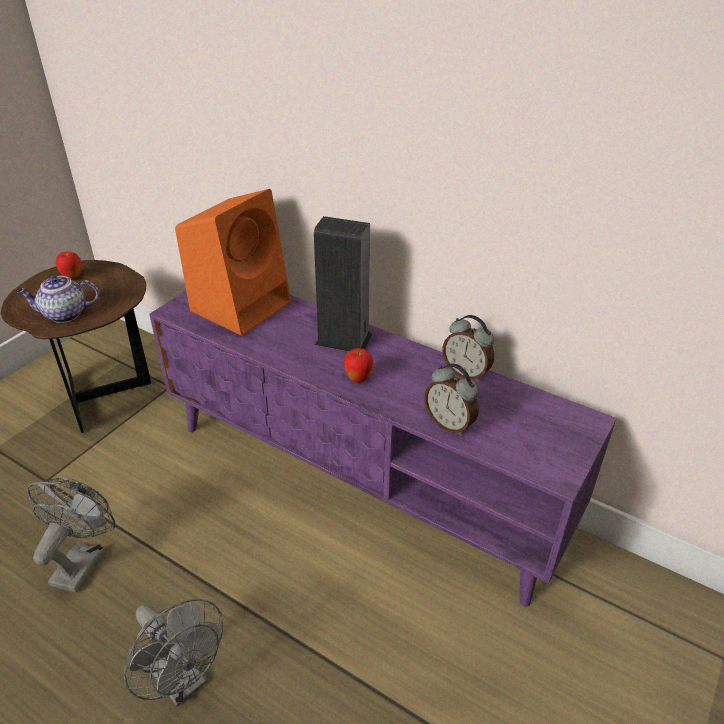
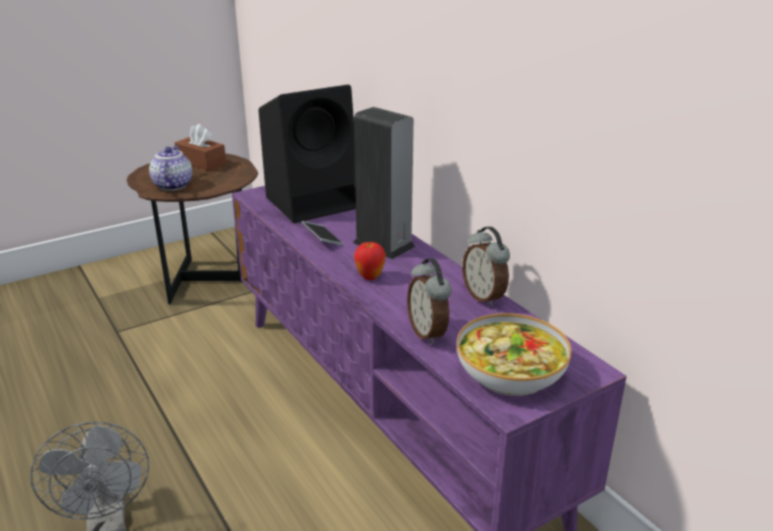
camera: 25 degrees right, 10 degrees down
(64, 314) = (172, 185): teapot -> teapot turned 75 degrees clockwise
(72, 277) = (201, 162): apple -> brown tissue box
(82, 560) = (99, 399): grey fan -> none
(242, 305) = (314, 201): orange speaker -> black speaker
(282, 346) = (322, 238): none -> phone
(538, 443) = (511, 373): none -> bowl

